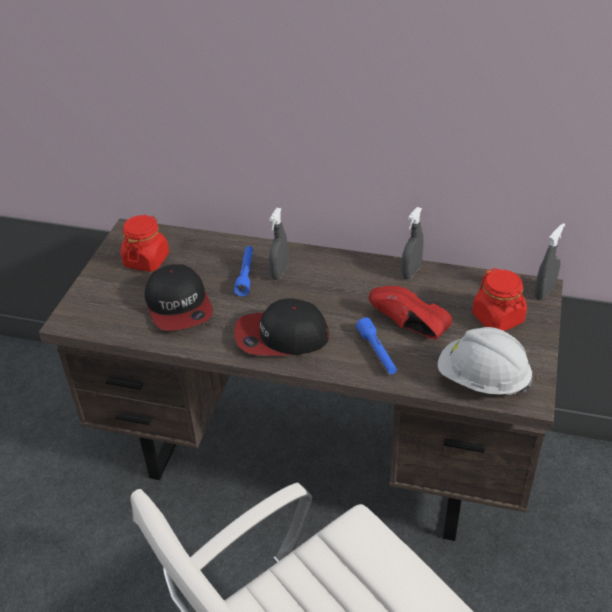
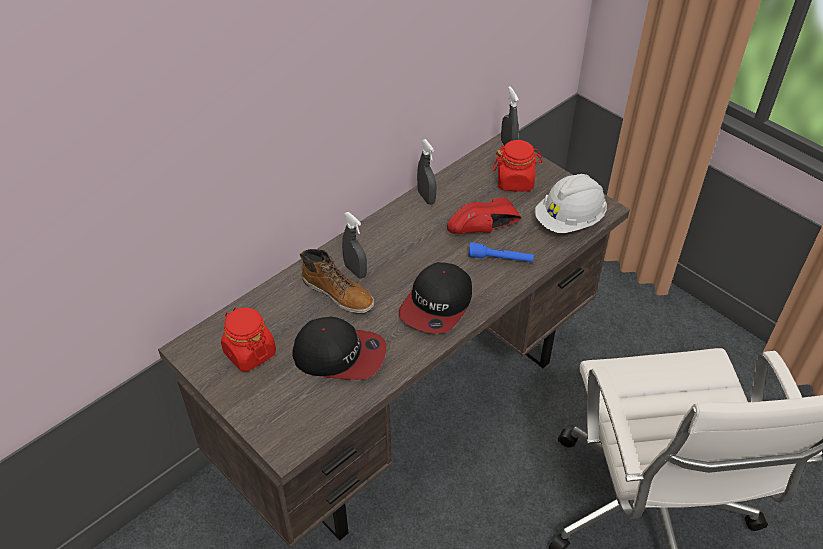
camera: 60 degrees left, 5 degrees up
(246, 275) = (338, 293): blue flashlight -> boot

